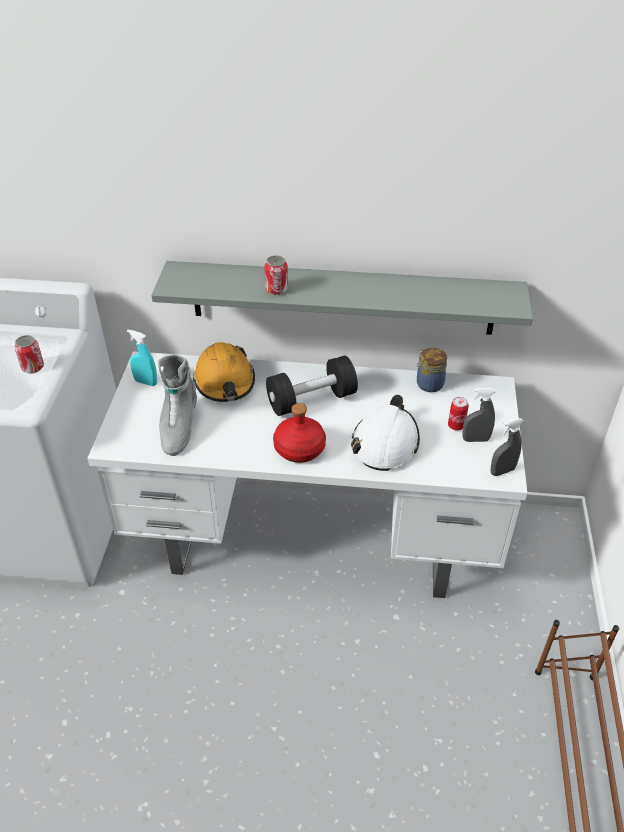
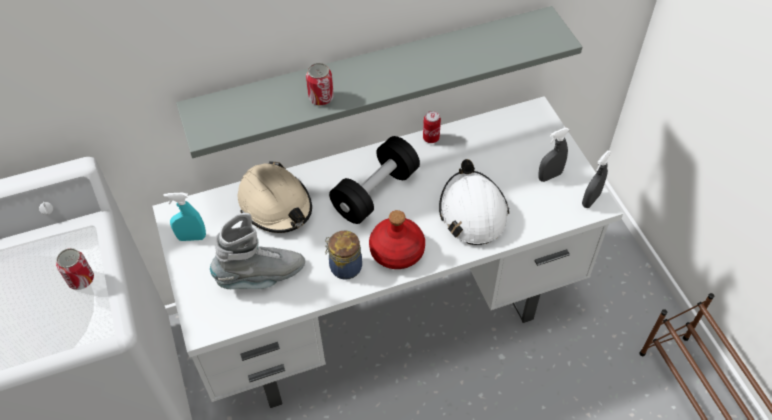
camera: 25 degrees left, 10 degrees up
(178, 428) = (261, 277): grey boot -> grey boot turned 90 degrees counterclockwise
(225, 382) = (275, 205): orange hard hat -> beige hard hat
(428, 383) = (474, 132): jar -> jar (344, 267)
(456, 426) = (524, 168): can -> can (431, 138)

